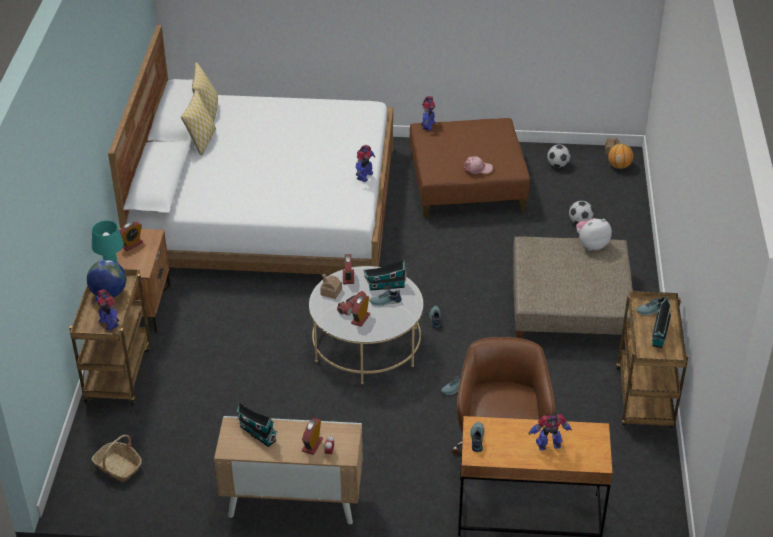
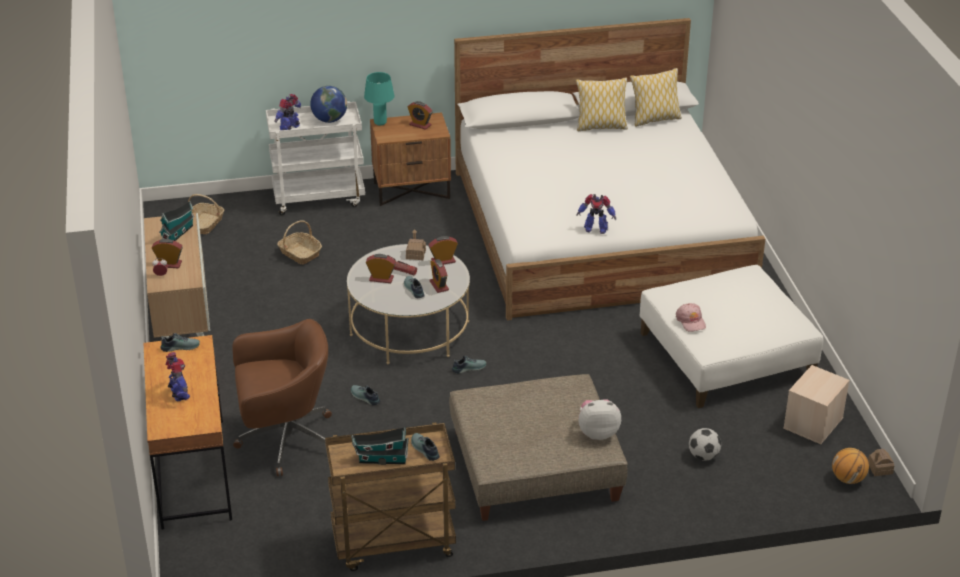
camera: 75 degrees right, 5 degrees down
(117, 373) = (319, 198): brown cart -> white cart
(211, 400) = (299, 253): none -> basket
(385, 286) = (439, 285): toy house -> alarm clock
(428, 125) = (754, 273): toy robot -> none
(467, 183) = (726, 355): brown ottoman -> white ottoman
(557, 165) = (813, 423): football -> beige storage box
(591, 245) = (598, 432): plush toy -> plush toy turned 60 degrees counterclockwise

